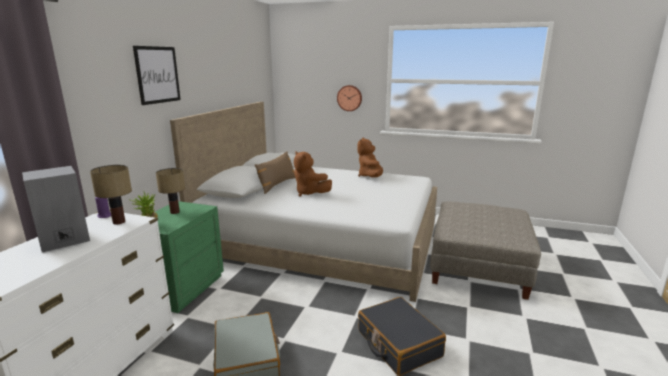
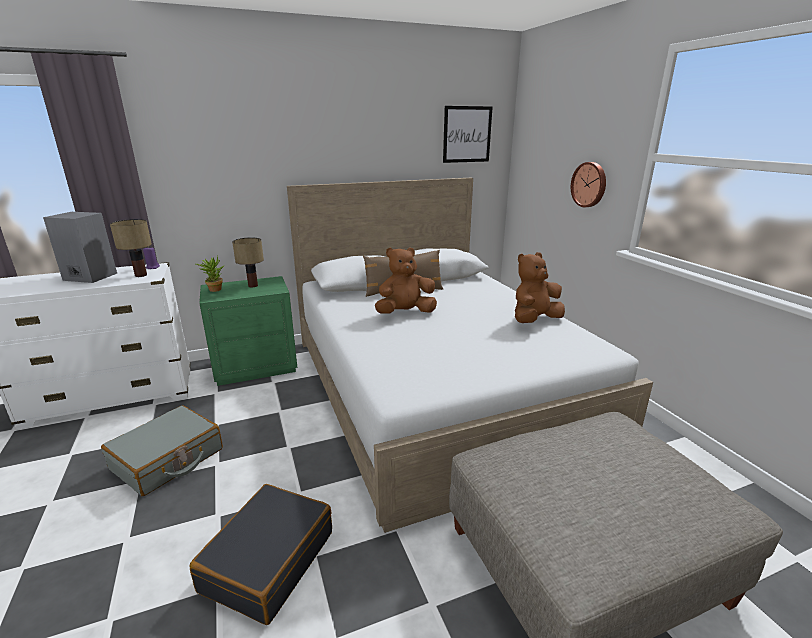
camera: 50 degrees right, 5 degrees up
(157, 75) = (274, 133): picture -> picture (467, 134)
(309, 193) = (405, 313): brown plush toy -> brown plush toy turned 60 degrees clockwise

